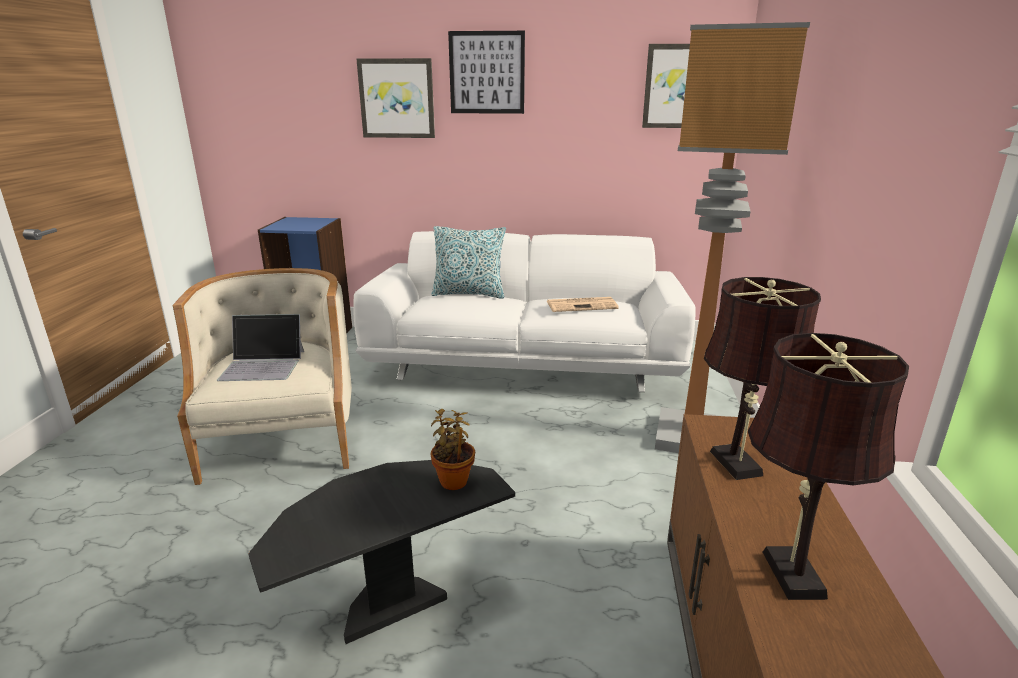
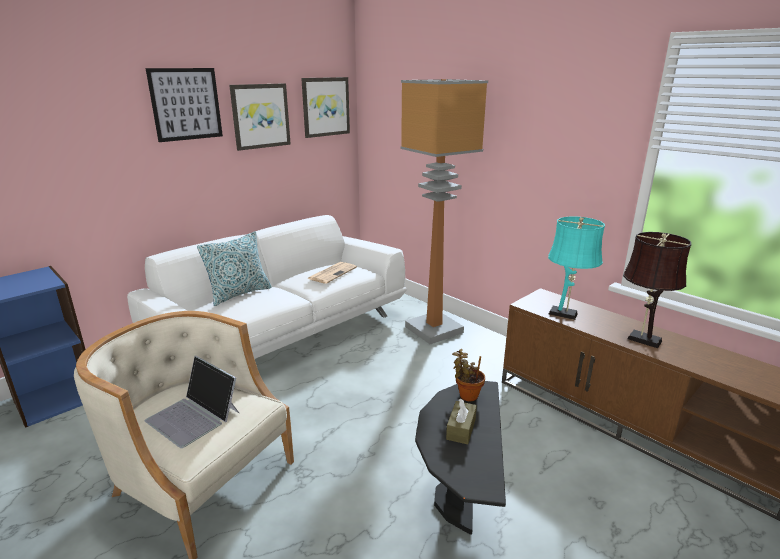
camera: 50 degrees left, 0 degrees up
(263, 365) = (194, 416): laptop -> laptop turned 90 degrees clockwise
(377, 502) = (461, 429): none -> brown tissue box
(397, 98) = (100, 134): picture -> picture (260, 116)
(738, 466) = (566, 314): brown table lamp -> turquoise table lamp

